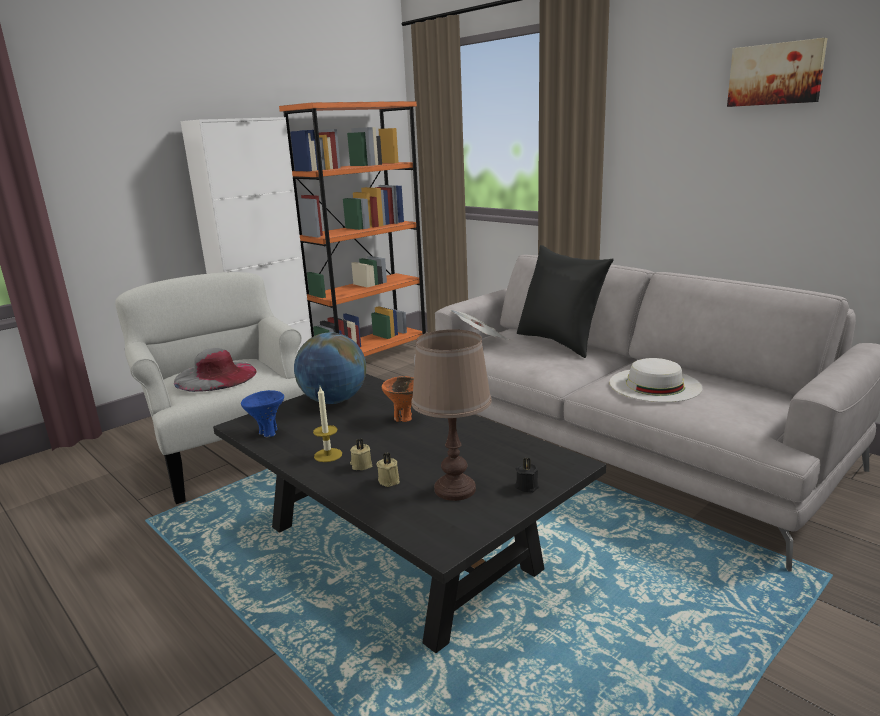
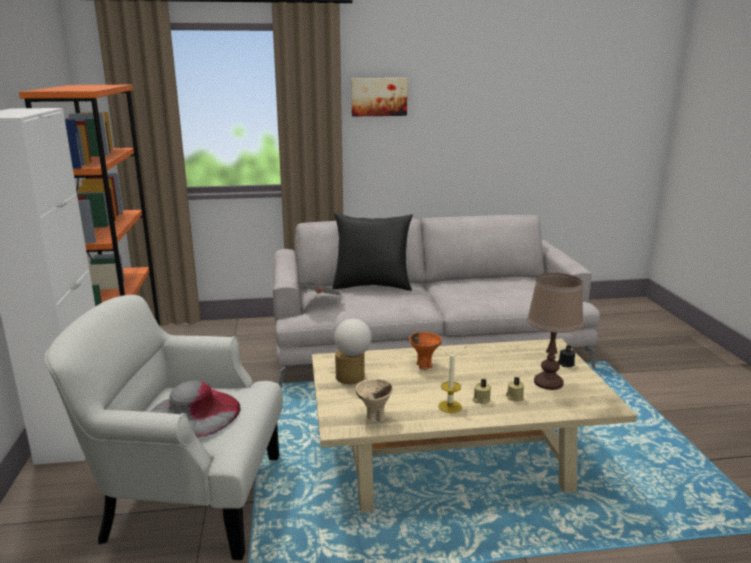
camera: 55 degrees left, 0 degrees up
(268, 432) = (374, 419): blue bowl -> beige bowl
(334, 401) = (352, 379): globe -> table lamp
(400, 547) = (455, 464): black coffee table -> beige coffee table
(655, 385) = (480, 292): white hat -> none
(775, 74) = (456, 82): picture -> picture (378, 96)

